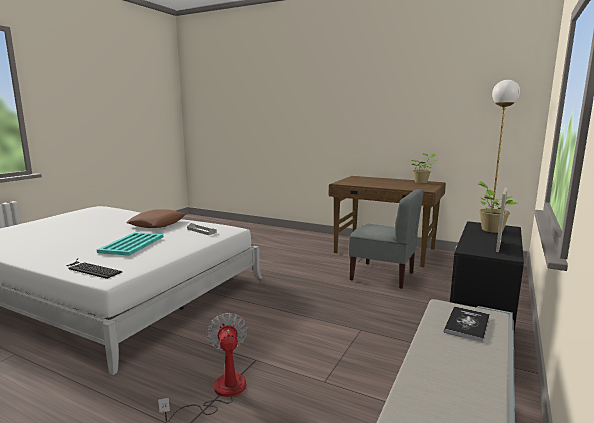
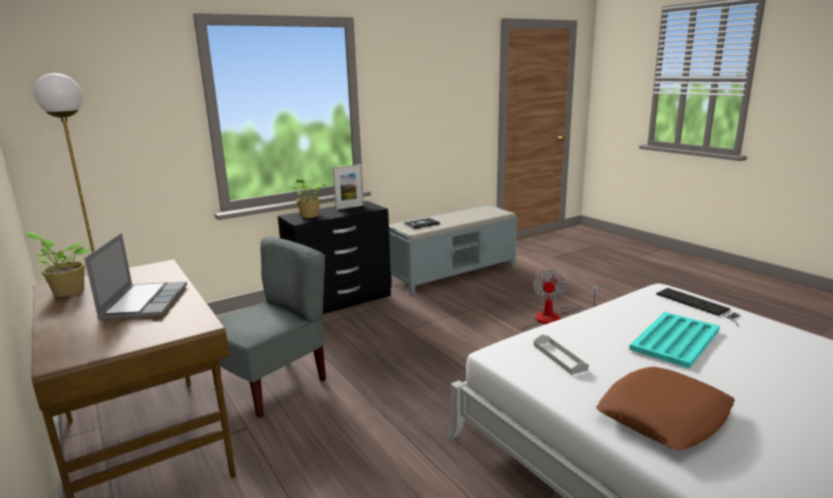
camera: 150 degrees left, 5 degrees up
(381, 183) = (144, 302): none -> laptop
(383, 276) = (272, 384): grey chair -> grey chair turned 75 degrees clockwise

